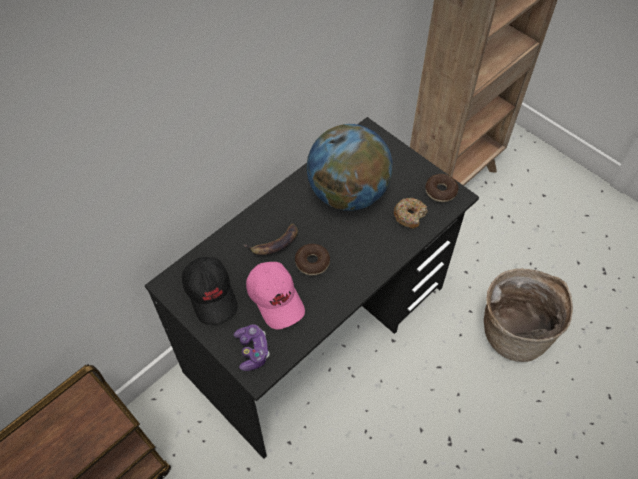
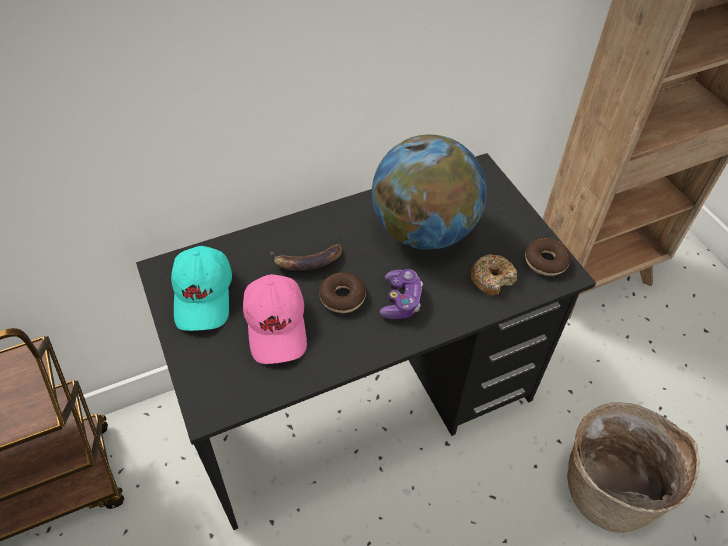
camera: 20 degrees right, 5 degrees down
(211, 294) = (204, 296): black cap -> turquoise cap
(252, 350) = (217, 378): game controller -> game controller (401, 300)

